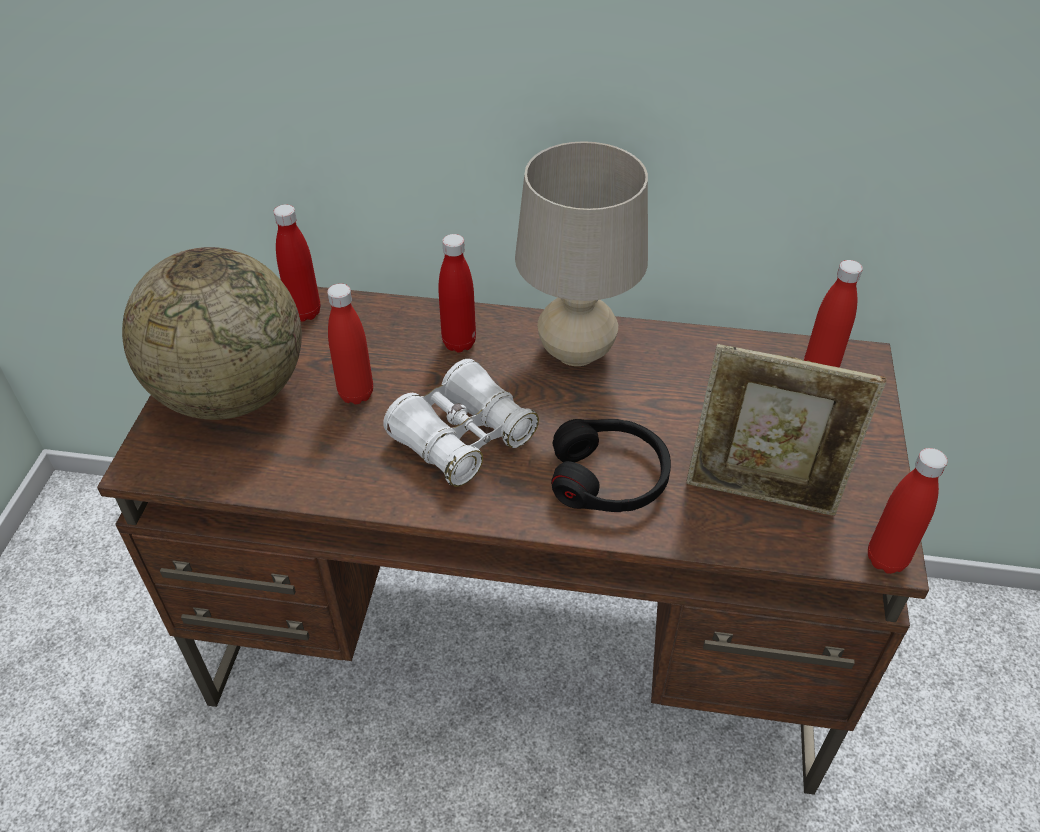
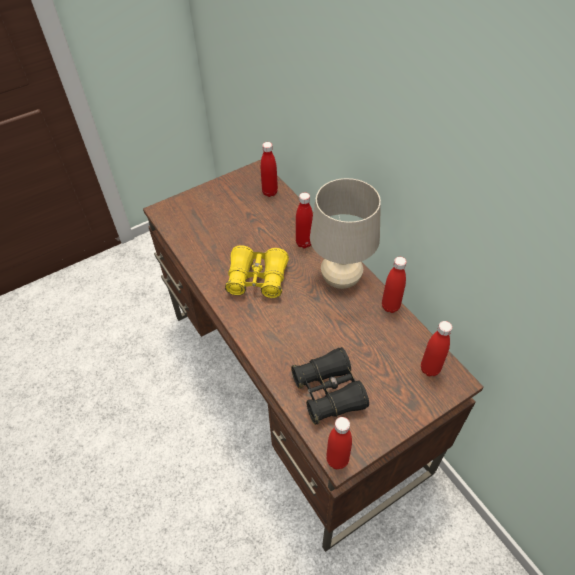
camera: 50 degrees right, 5 degrees up
(231, 394) = (211, 206): globe -> none
(356, 394) = (246, 235): red bottle -> red bottle (390, 306)
(462, 438) = (257, 279): white binoculars -> yellow binoculars
(609, 477) = (284, 335): black headphones -> none
(762, 493) = (328, 391): picture frame -> black binoculars

